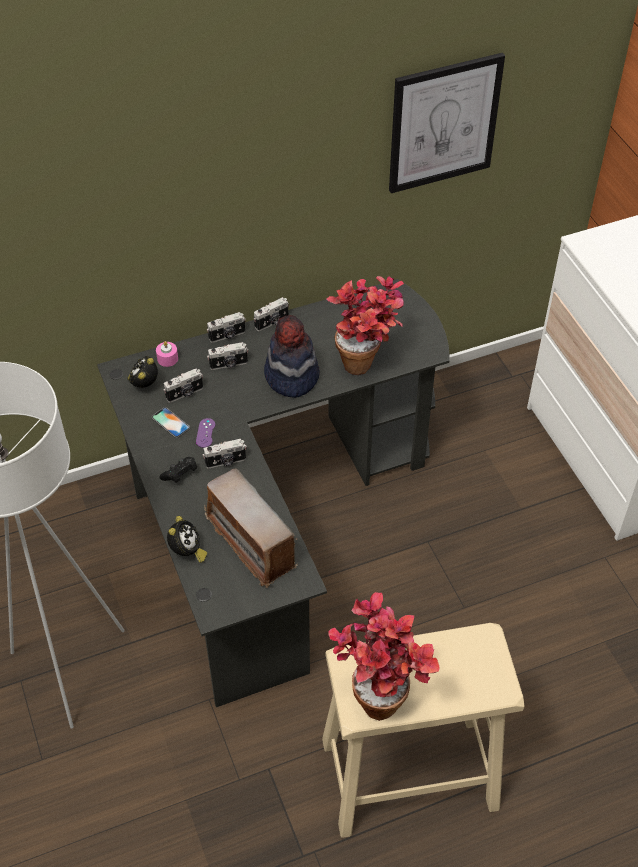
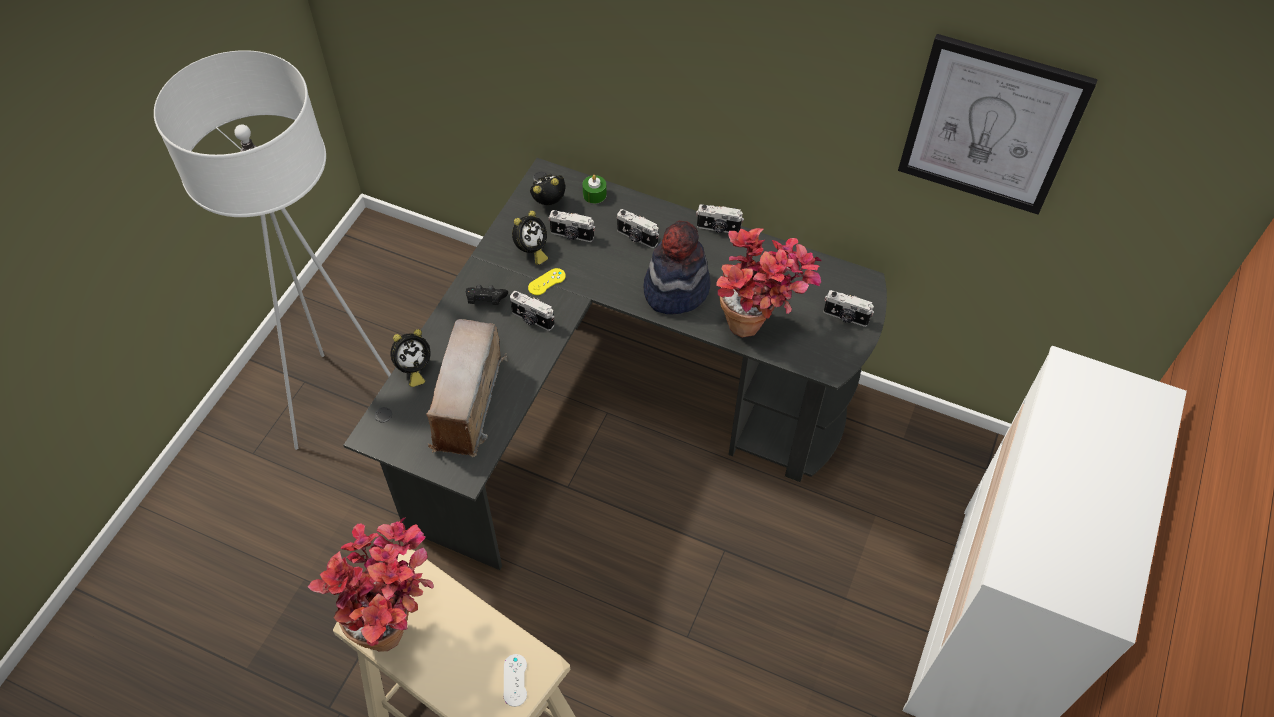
camera: 45 degrees right, 5 degrees up
(167, 359) = (594, 194): pink candle -> green candle
(170, 423) = (531, 251): phone -> alarm clock
(205, 433) = (547, 282): purple game controller -> yellow game controller
(227, 336) = (666, 211): camera -> camera (845, 317)
(484, 657) = (515, 680): none -> white game controller

